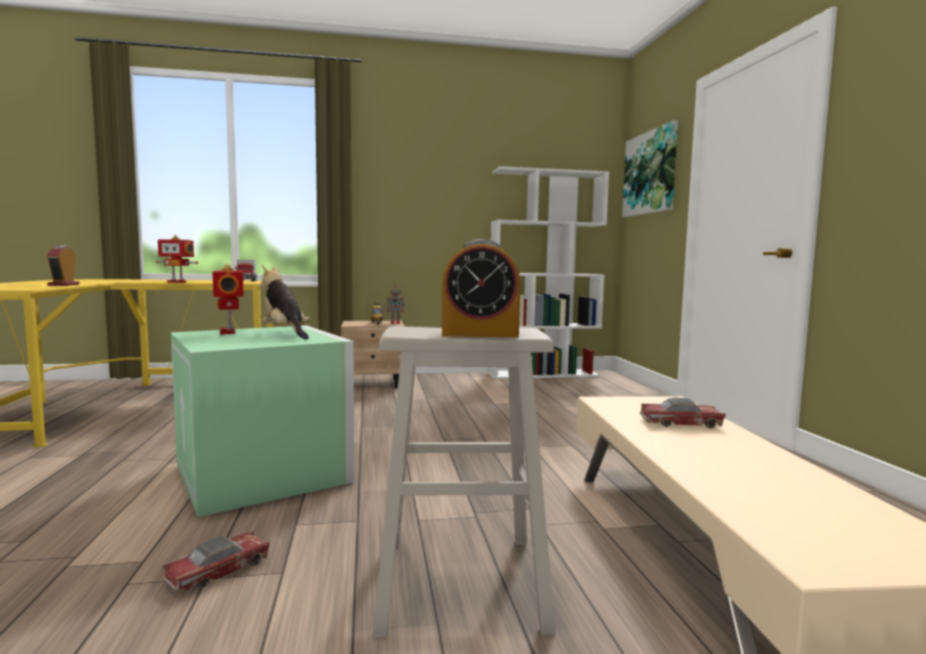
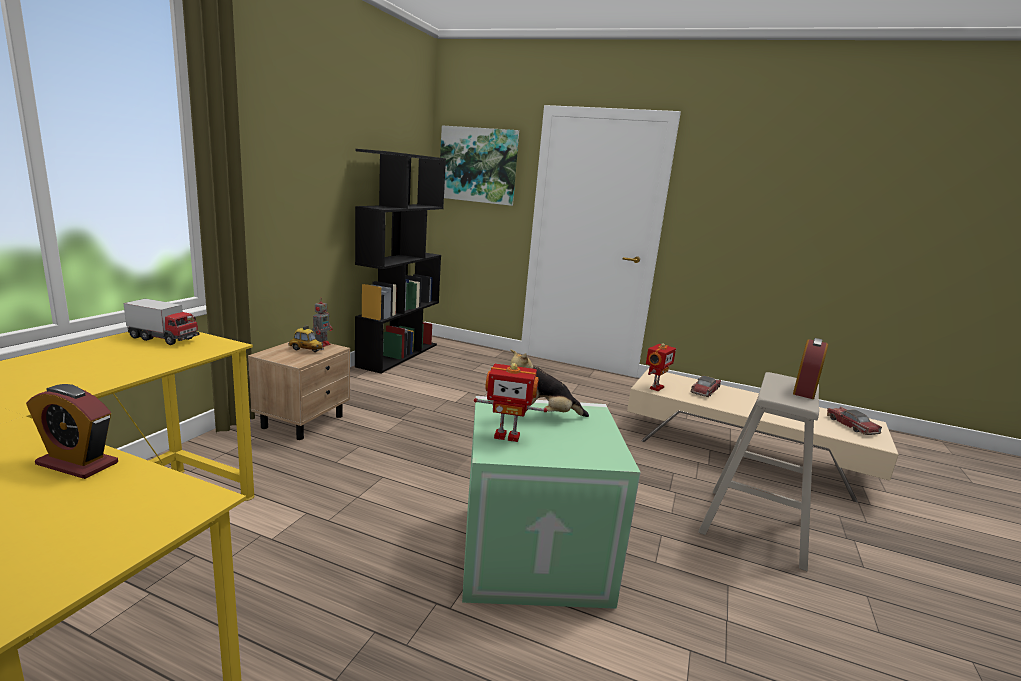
camera: 60 degrees left, 10 degrees up
(177, 282) = (123, 377): toy robot -> toy robot (655, 387)
(218, 571) = (718, 612): toy car -> toy car (851, 426)
(543, 374) = (398, 355): white bookcase -> black bookcase

